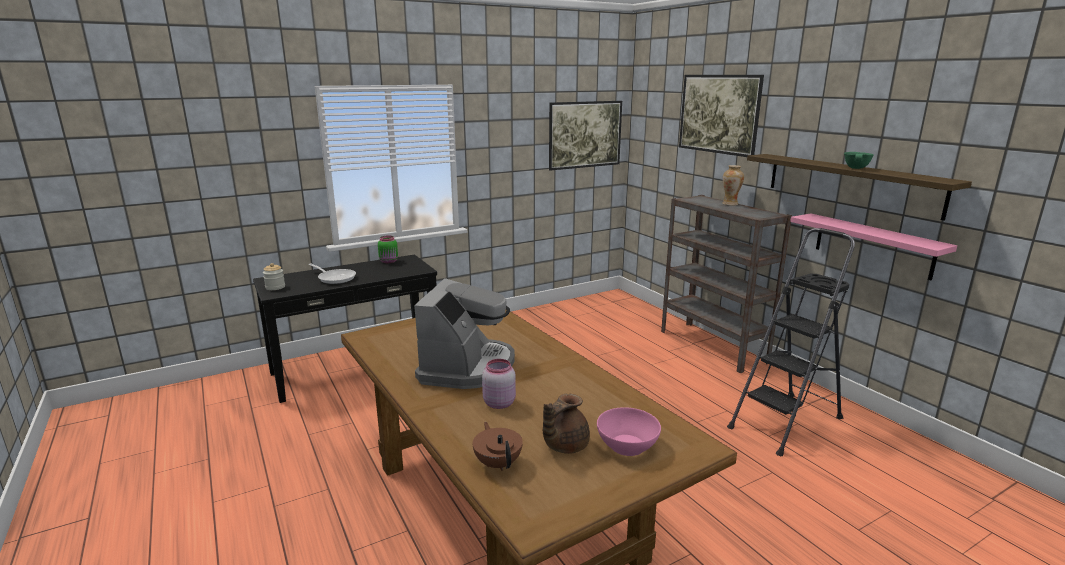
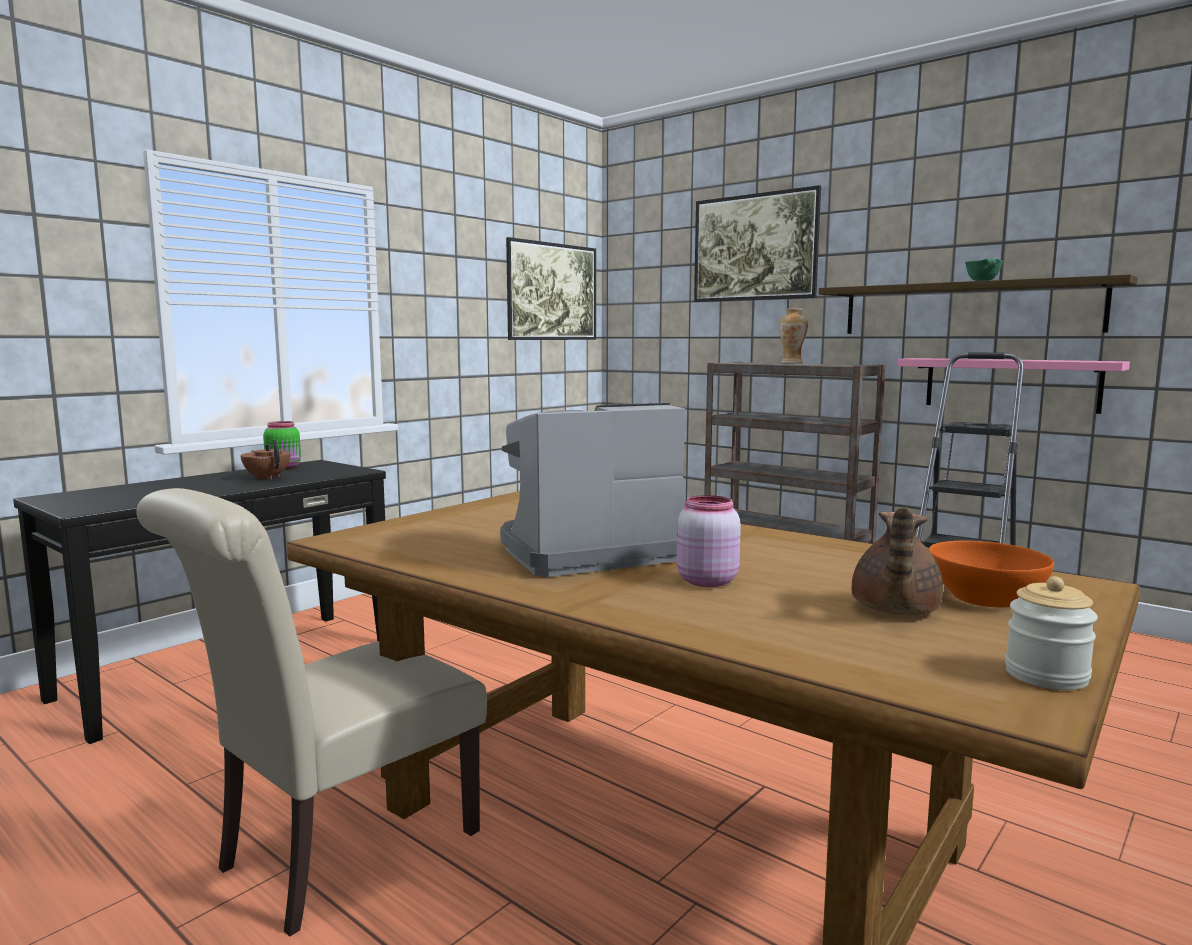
camera: 20 degrees left, 10 degrees down
(275, 287) = (78, 503): jar -> jar (1046, 675)
(335, 278) = (198, 487): frying pan -> none
(349, 487) = (336, 855): none -> beige chair
(467, 367) = (587, 552): coffee machine -> coffee machine turned 105 degrees counterclockwise
(498, 463) = (824, 644): brown teapot -> brown teapot (267, 478)
(627, 445) = (986, 597): pink bowl -> orange bowl

